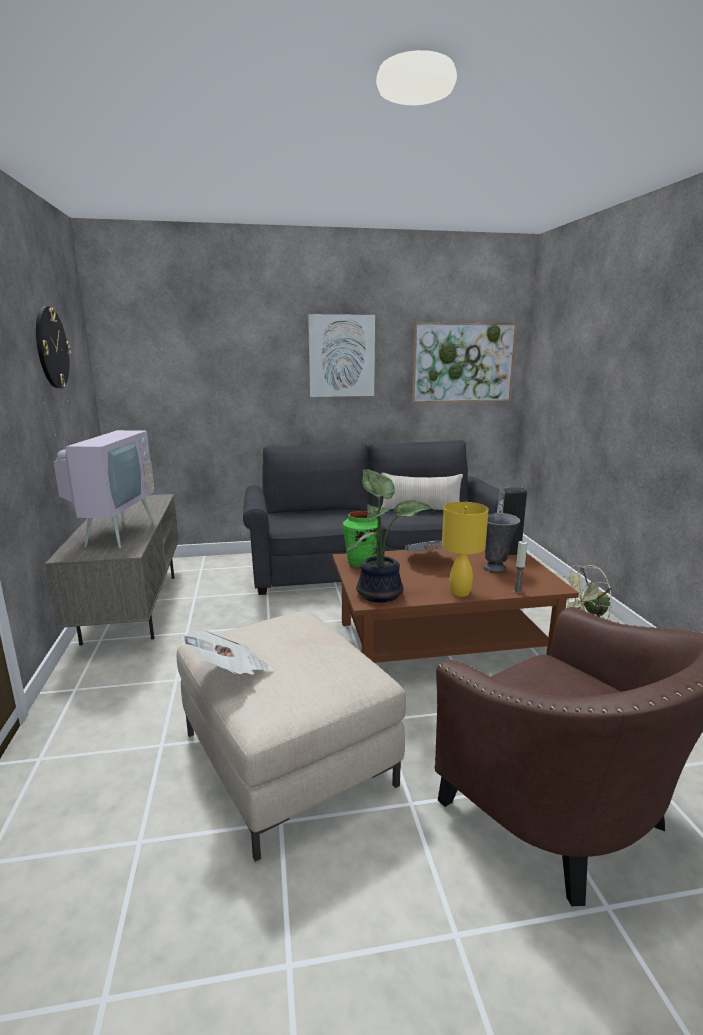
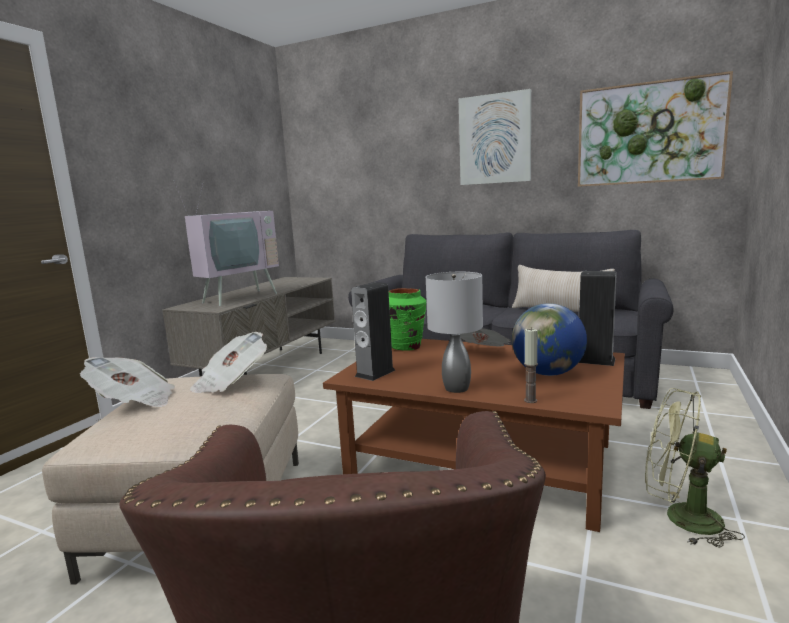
camera: 35 degrees right, 5 degrees down
(51, 348) = (217, 145): wall clock -> none
(285, 629) = (231, 382): none -> newspaper
(381, 593) = (375, 373): potted plant -> speaker
(460, 593) = (457, 388): yellow table lamp -> grey table lamp
(495, 568) = (548, 373): grey vase -> globe

